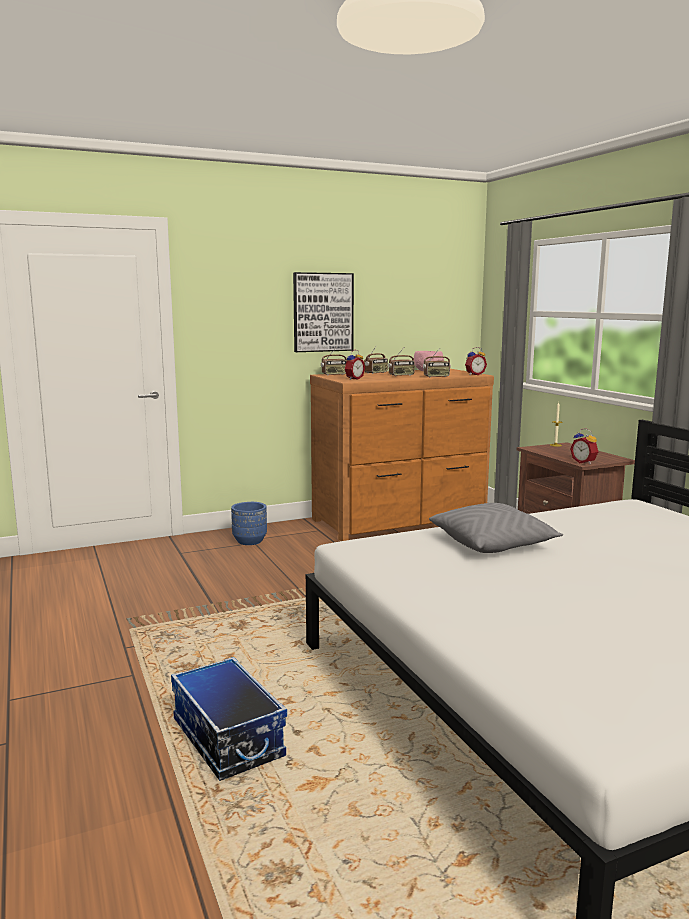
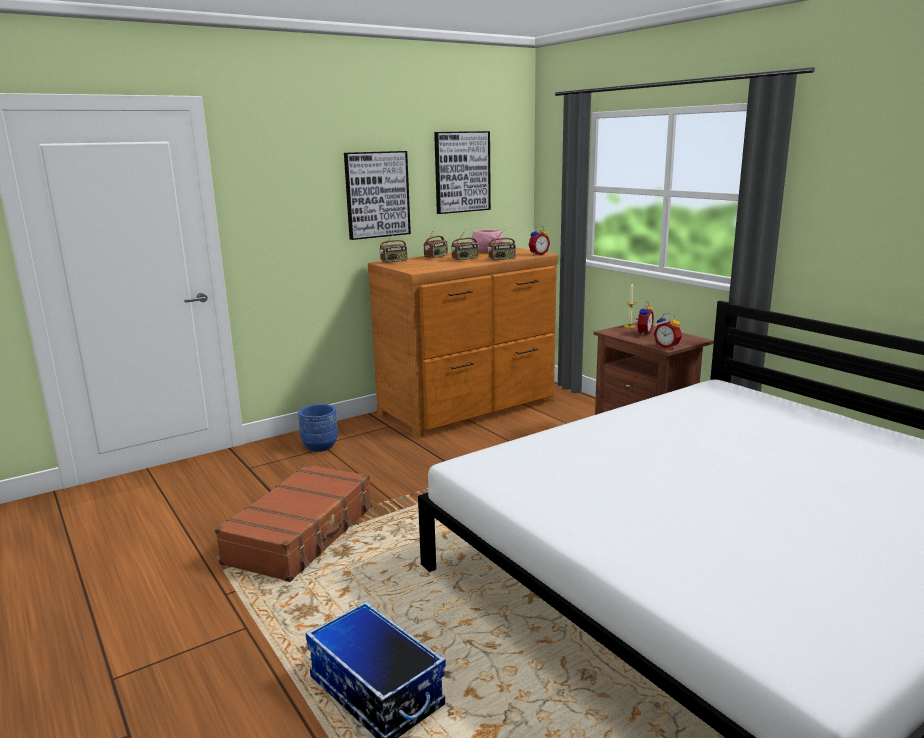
camera: 10 degrees left, 5 degrees up
(208, 609) = (302, 534): none -> brown suitcase
(353, 379) = (419, 267): alarm clock -> alarm clock (643, 333)
(407, 295) = (462, 172): none -> picture
(493, 544) = (608, 448): grey pillow -> none

